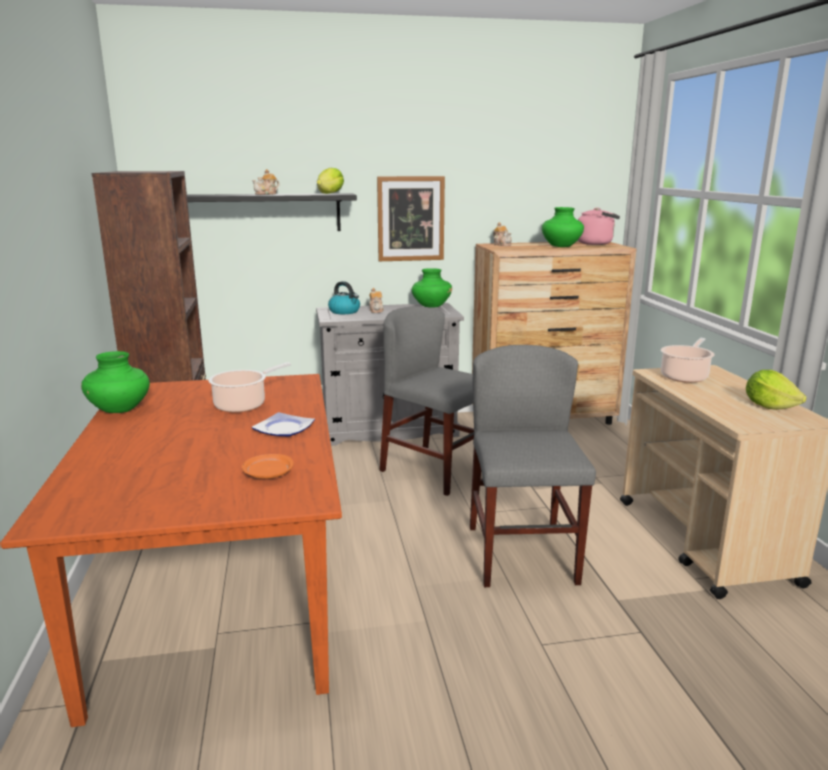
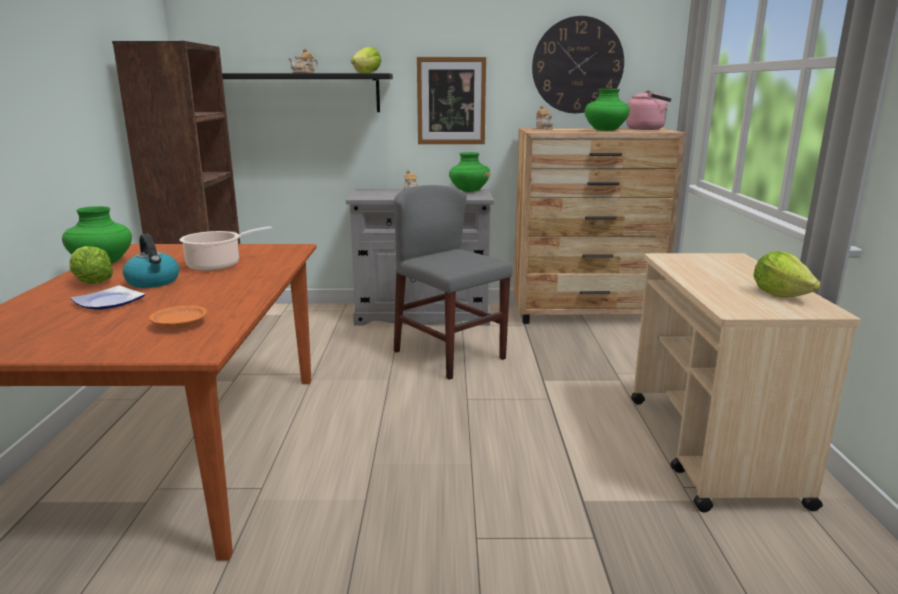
camera: 10 degrees right, 0 degrees up
(133, 433) = (92, 283): none -> lettuce
(285, 428) = (236, 287): plate -> plate (111, 302)
(345, 311) = (379, 192): kettle -> kettle (153, 282)
(521, 554) = (499, 443): grey chair -> none
(529, 183) = (577, 65): none -> wall clock
(685, 376) = (699, 262): cooking pot -> none

